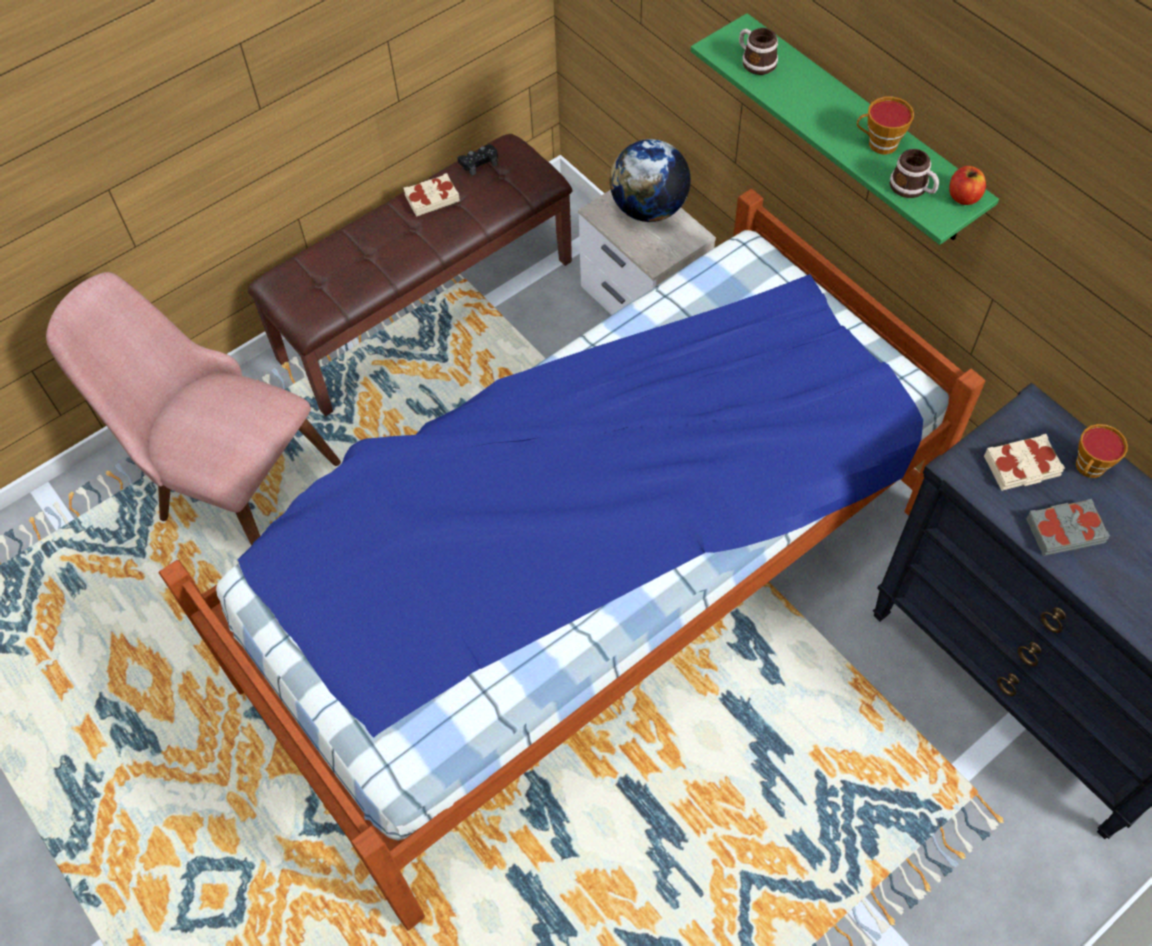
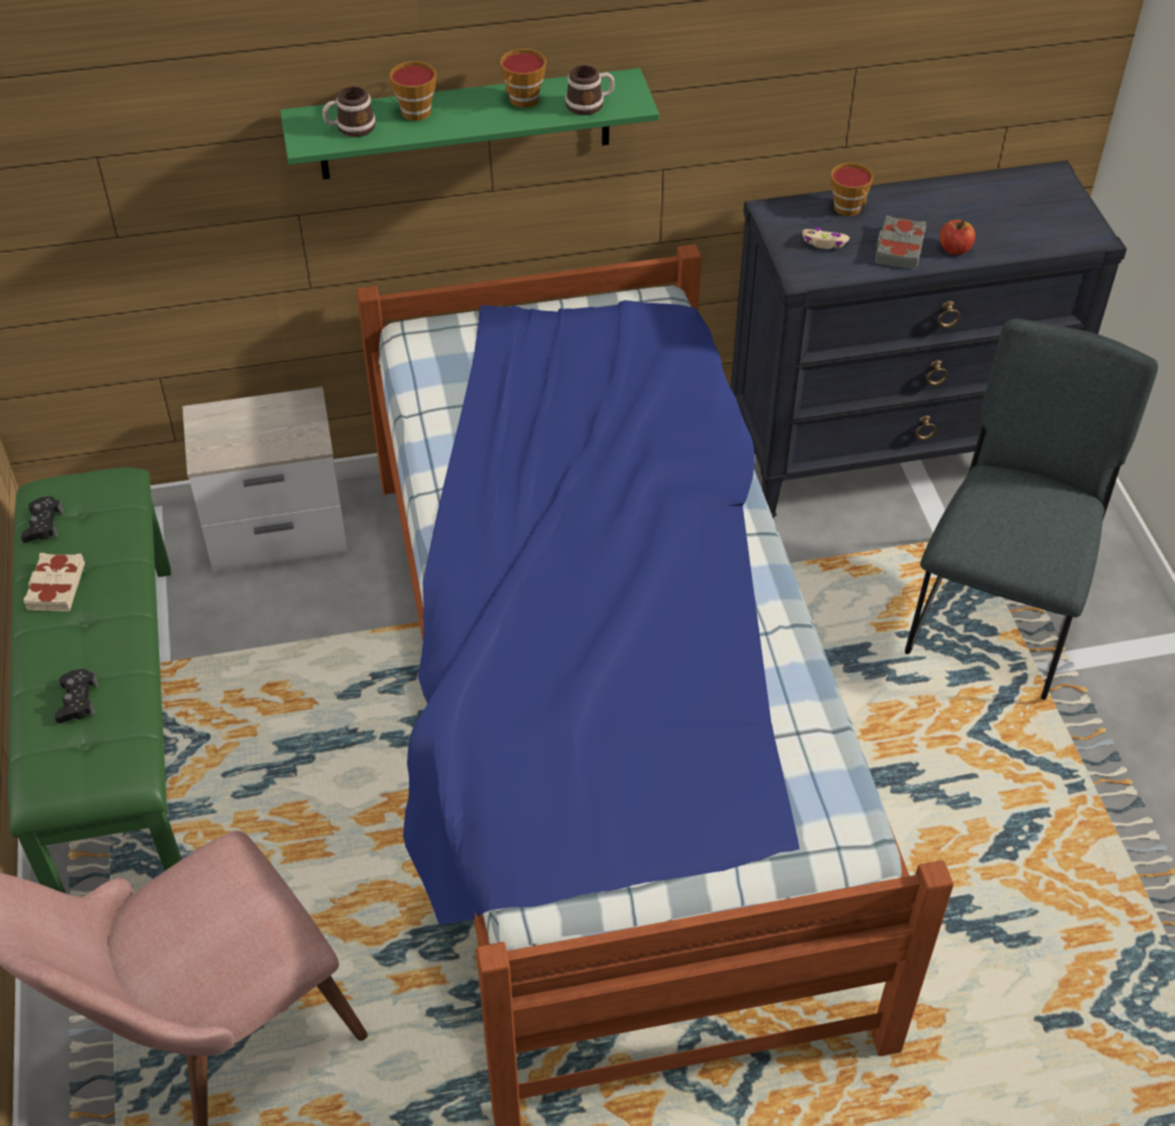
camera: 65 degrees left, 10 degrees down
(348, 261) = (77, 701): none -> black game controller
(426, 308) = (114, 726): brown bench -> green bench
(649, 209) = (240, 419): globe -> none
(811, 87) = (417, 109): none -> cup
(902, 850) = (999, 611): none -> grey chair
(963, 197) = (622, 83): apple -> apple (954, 249)
(1022, 467) = (824, 243): beige book -> beige game controller

